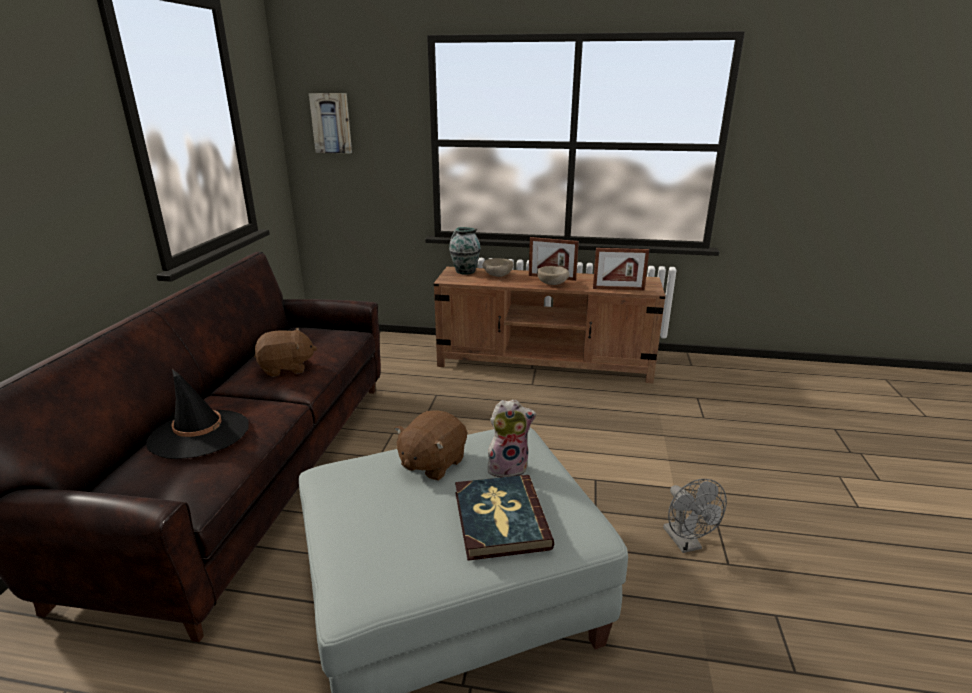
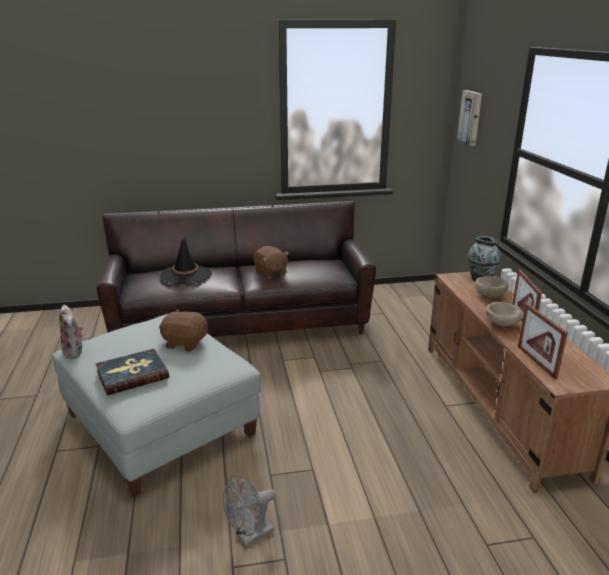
camera: 70 degrees right, 0 degrees up
(508, 467) = (189, 369): plush toy -> plush toy (75, 352)

